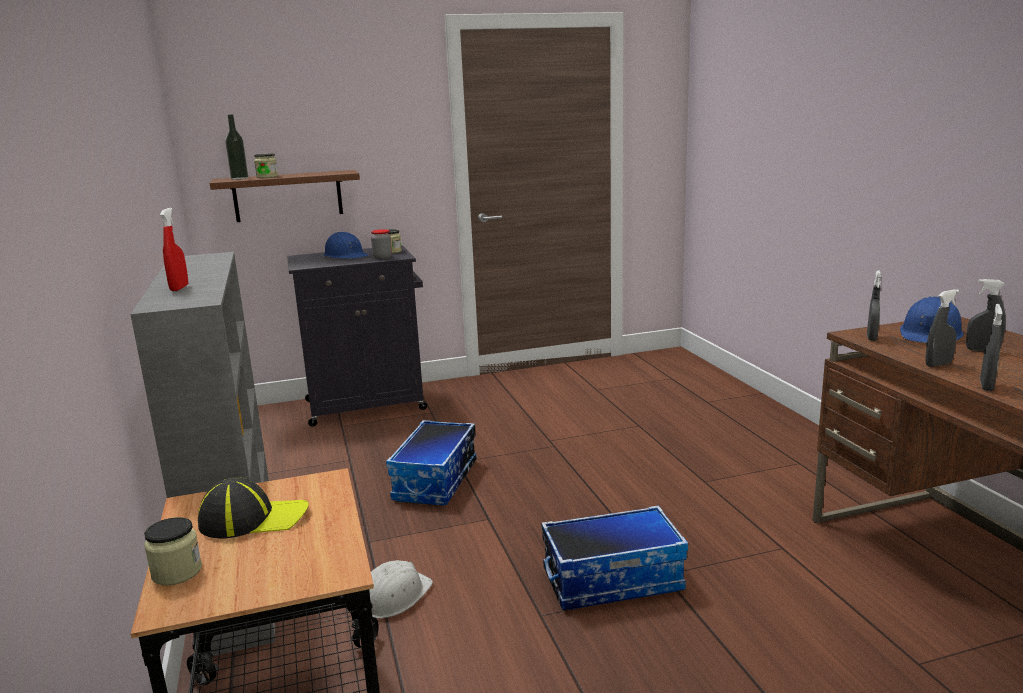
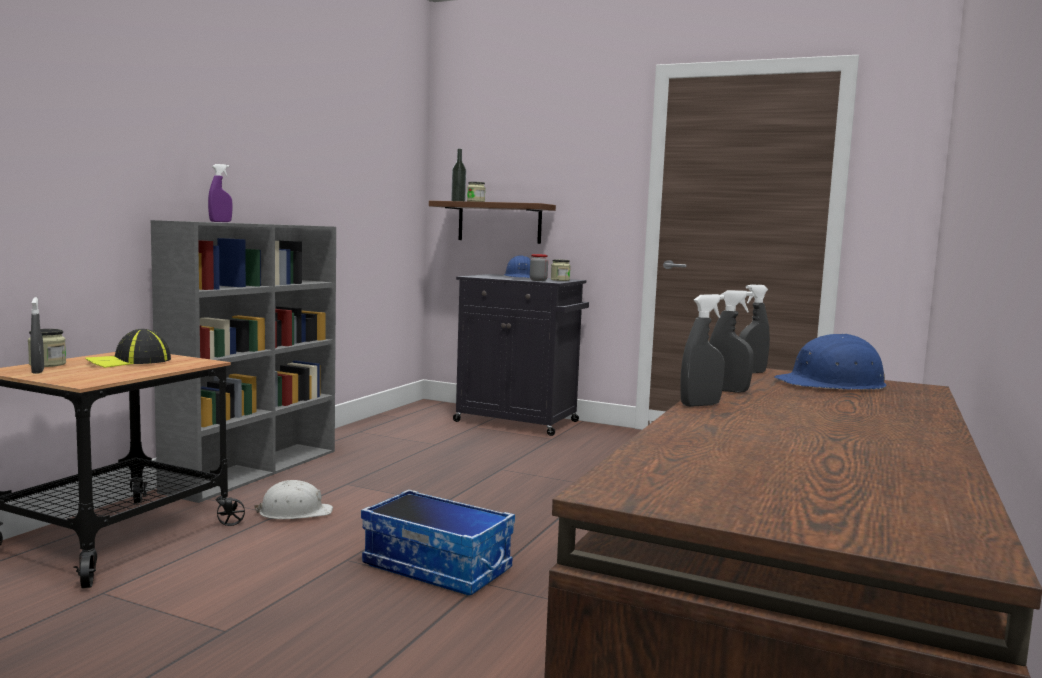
camera: 40 degrees right, 10 degrees down
(179, 288) = (220, 222): red spray bottle -> purple spray bottle
(253, 519) = (130, 362): cap -> cap turned 105 degrees clockwise
(436, 481) = (460, 473): storage box -> none
(982, 350) = (832, 398): grey spray bottle -> grey spray bottle (38, 371)

